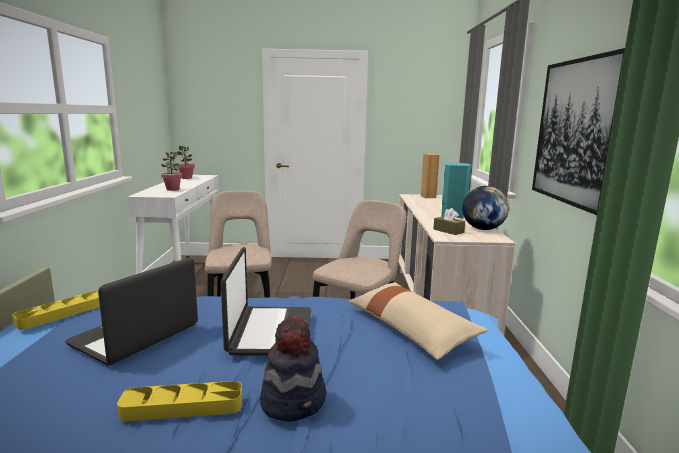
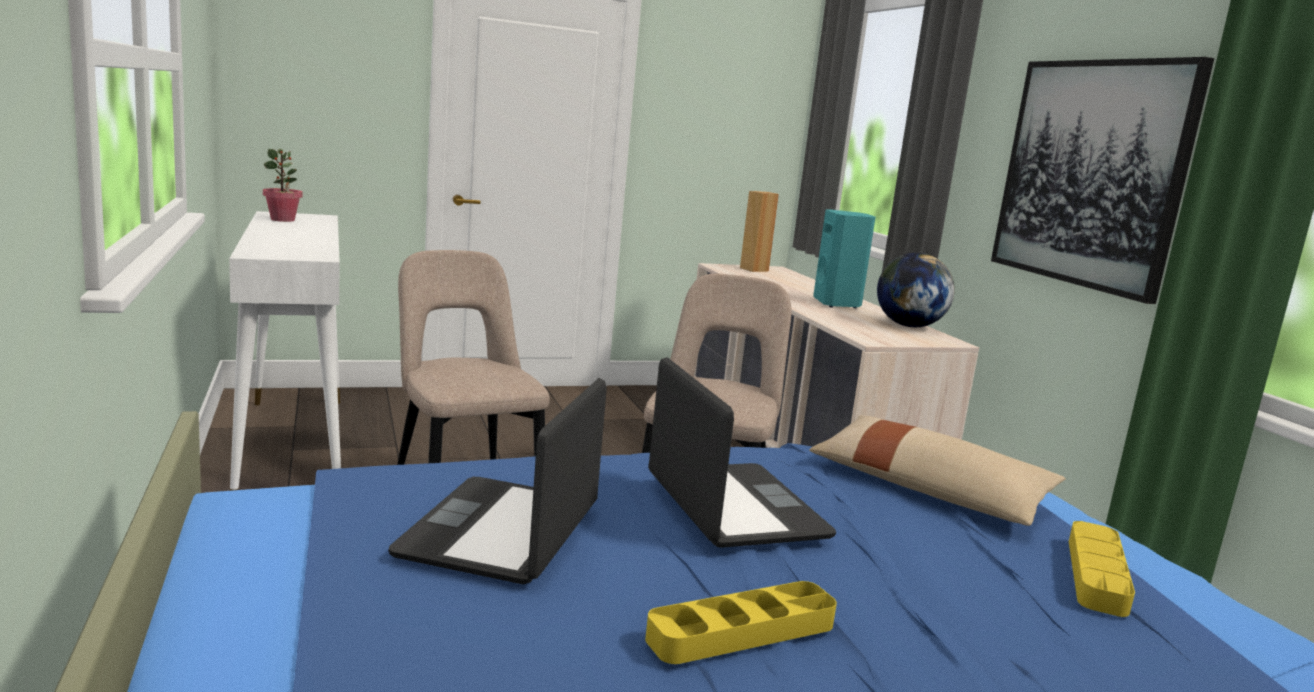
camera: 20 degrees left, 0 degrees up
(62, 313) = (290, 504): yellow tray -> yellow tray (1096, 574)
(172, 189) = (302, 244): potted plant -> none
(294, 401) = (894, 603): hat -> none
(448, 231) = (864, 329): brown tissue box -> none

